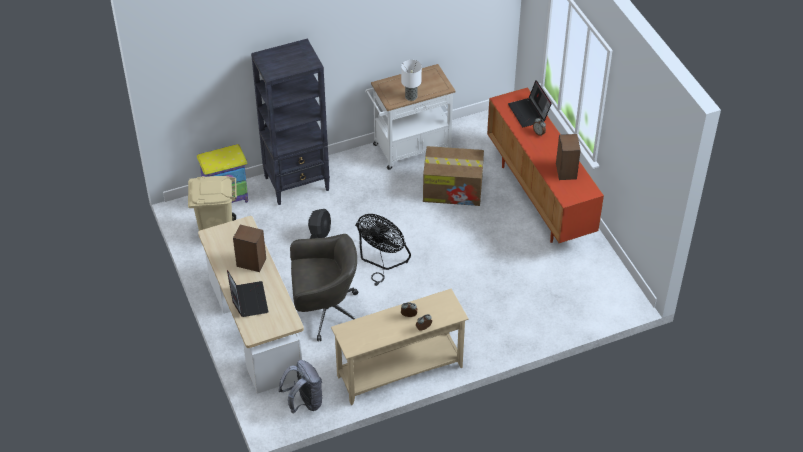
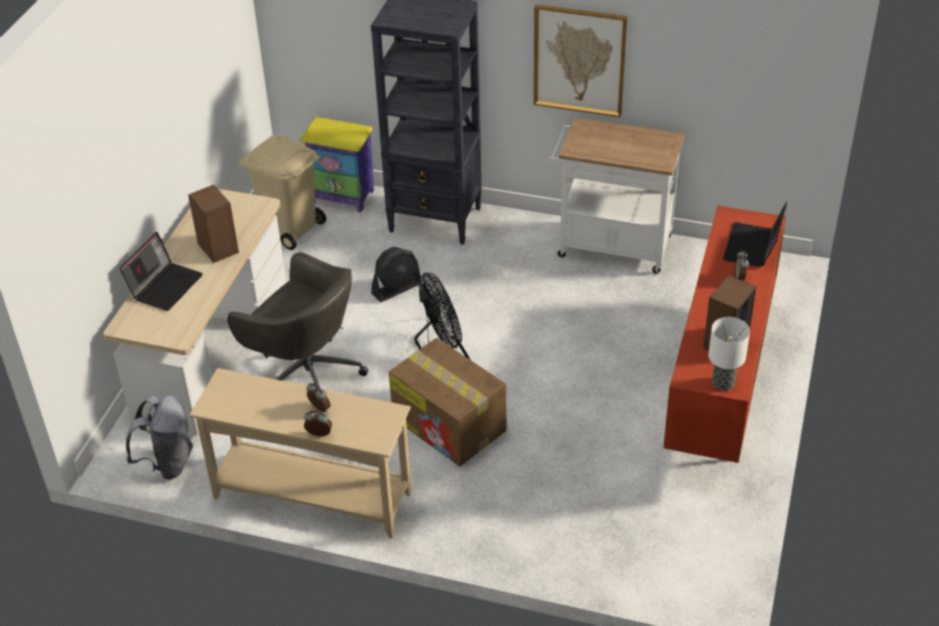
camera: 40 degrees right, 5 degrees down
(371, 47) = (579, 60): none -> picture
(411, 96) = (606, 154): table lamp -> table lamp (724, 383)
(453, 189) = (616, 319): cardboard box -> cardboard box (450, 425)

